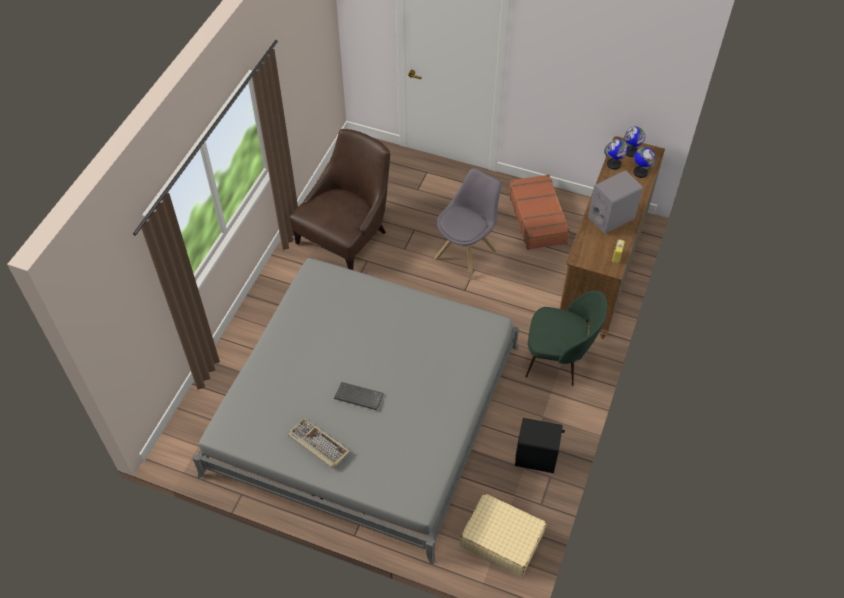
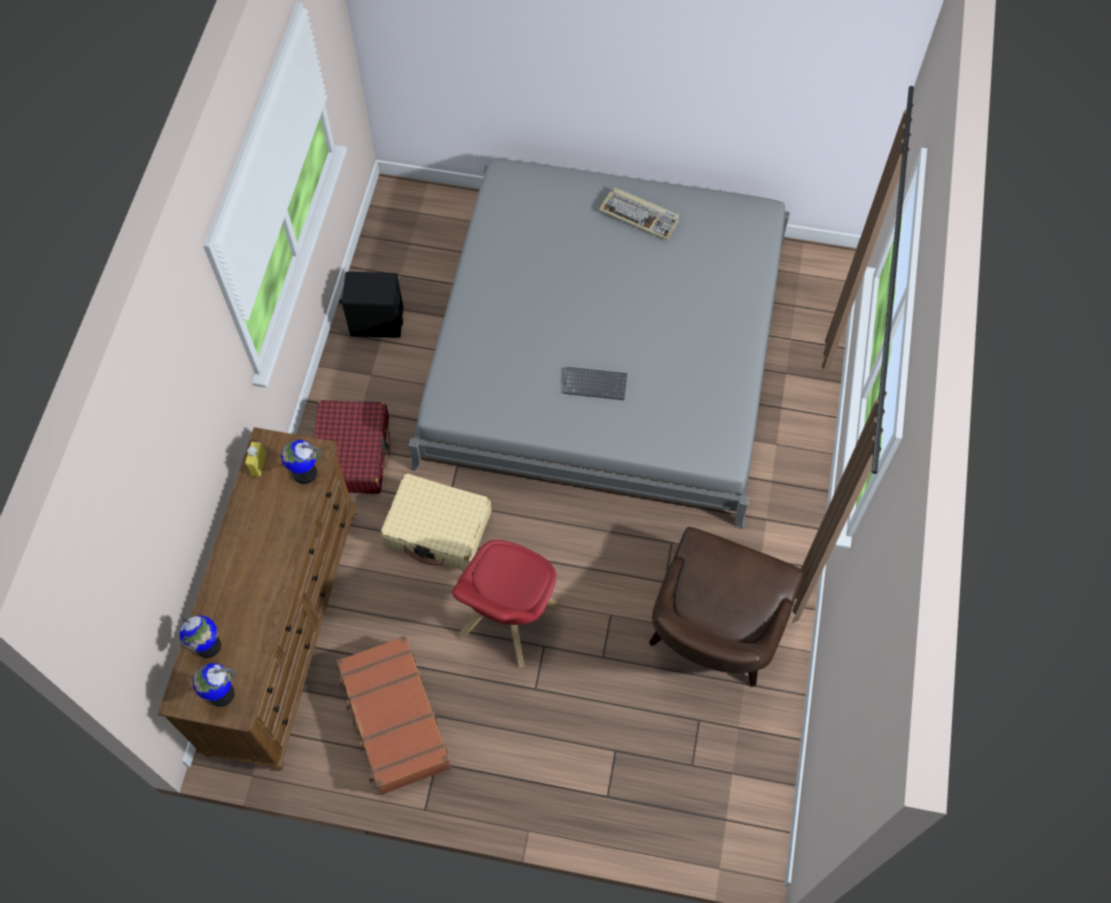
camera: 170 degrees right, 10 degrees up
(358, 397) = (607, 278): keyboard -> keyboard (596, 383)
(466, 254) = (507, 620): grey chair -> red chair
(501, 539) = (412, 227): beige suitcase -> beige suitcase (438, 529)
(558, 363) = (352, 453): green chair -> red suitcase
(611, 218) = (264, 538): grey speaker -> none
(614, 164) = (254, 657): globe -> globe (304, 473)

